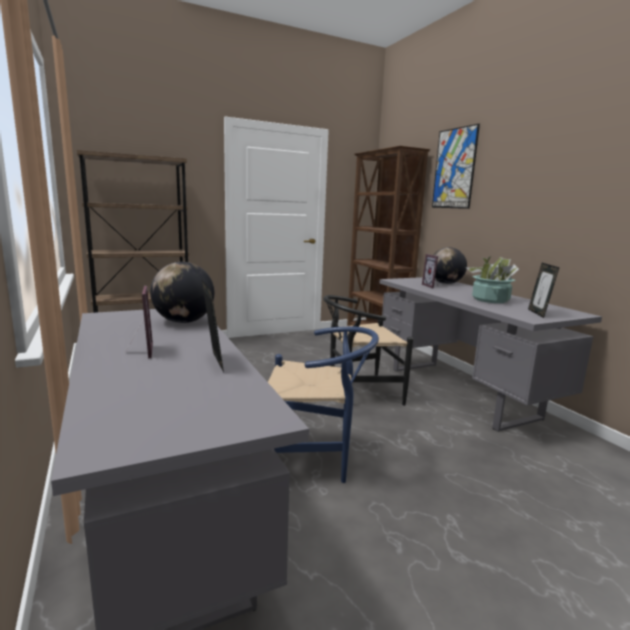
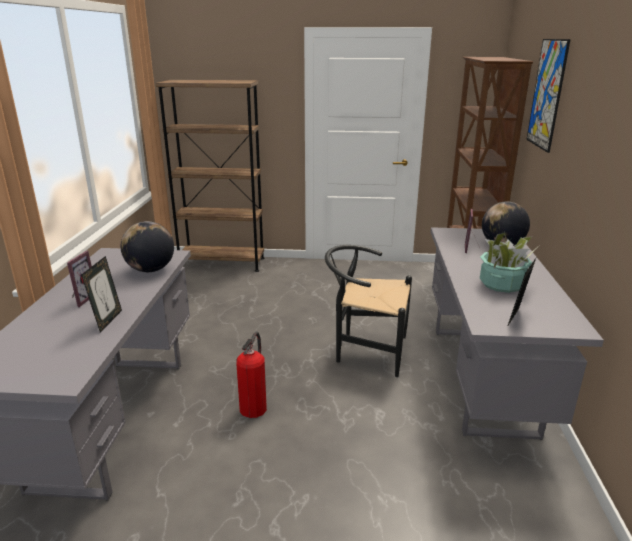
camera: 30 degrees right, 10 degrees up
(314, 459) = (253, 406): blue chair -> fire extinguisher

